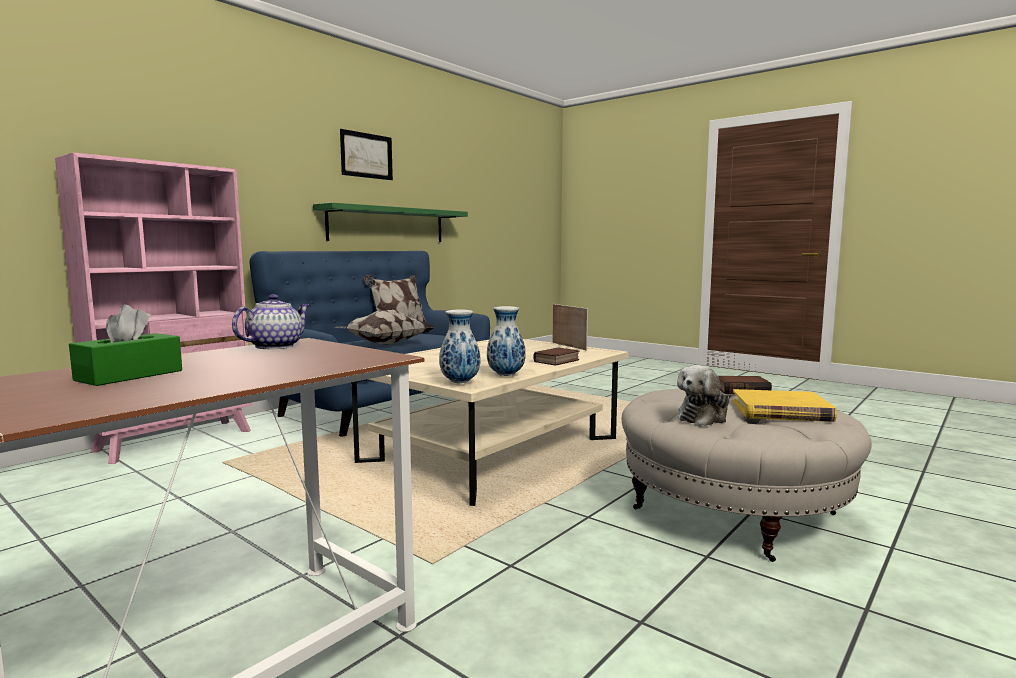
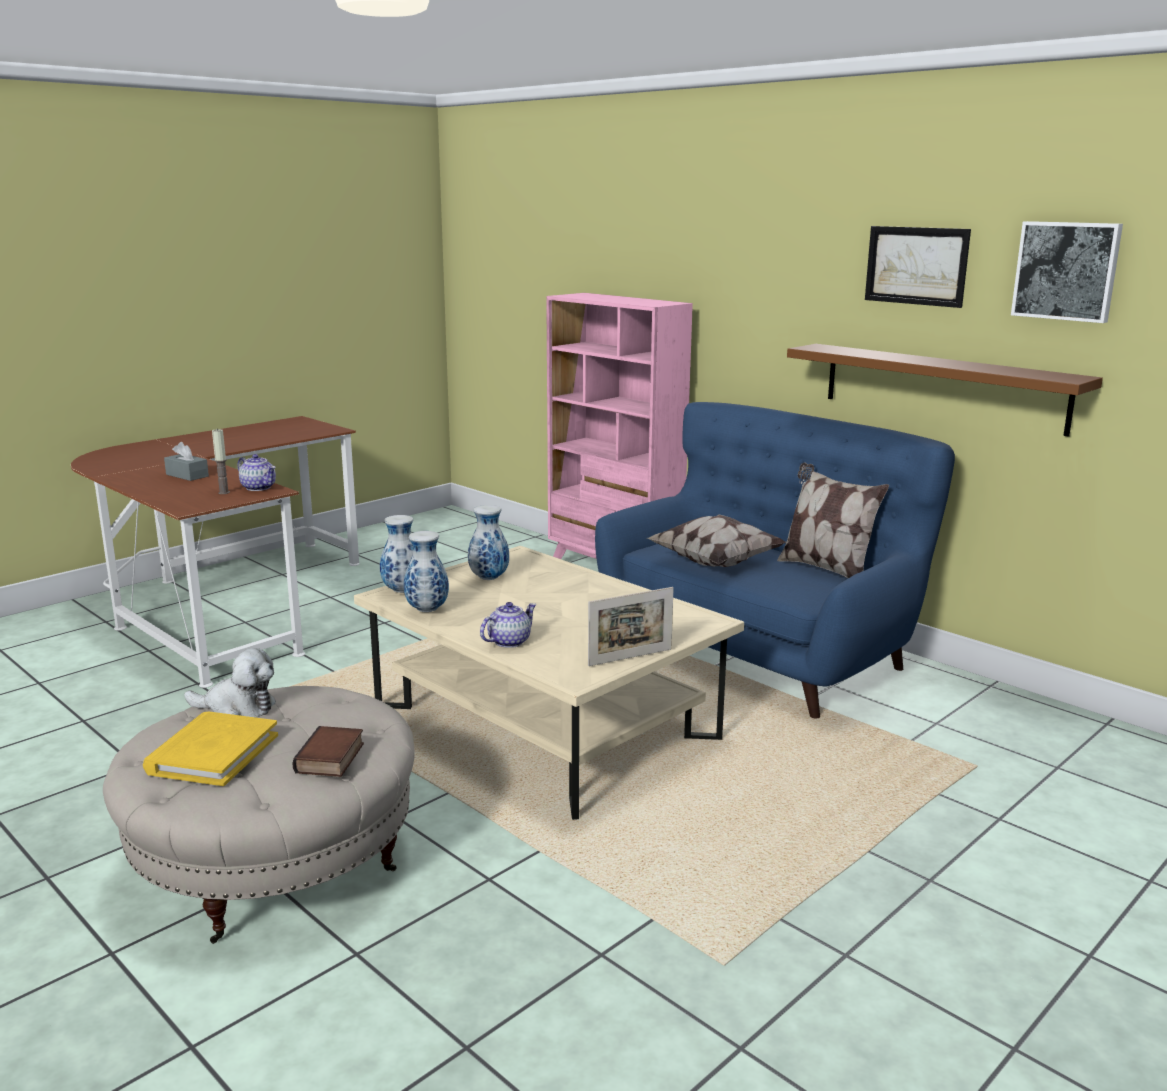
camera: 95 degrees right, 10 degrees up
(129, 375) = (187, 475): green tissue box -> grey tissue box
(292, 353) = (224, 492): none -> candle
(388, 225) = (942, 387): green shelf -> brown shelf
(425, 368) = (488, 578): none -> vase
(430, 163) = (1066, 271): none -> picture
(557, 361) = (509, 641): book -> teapot
(704, 417) = (237, 708): plush toy -> plush toy turned 135 degrees clockwise

